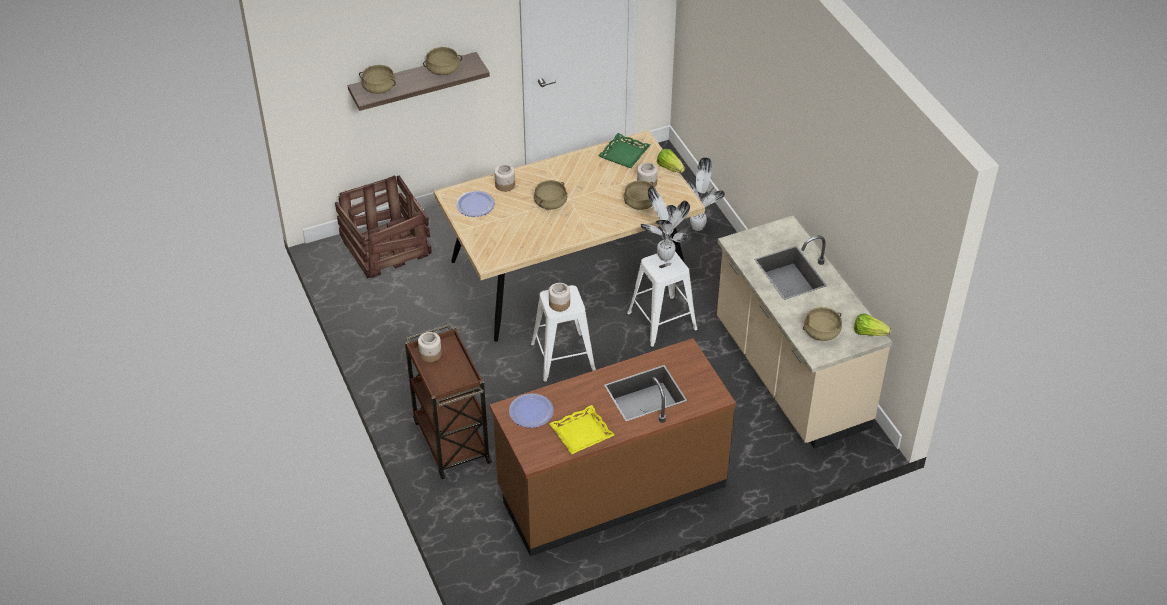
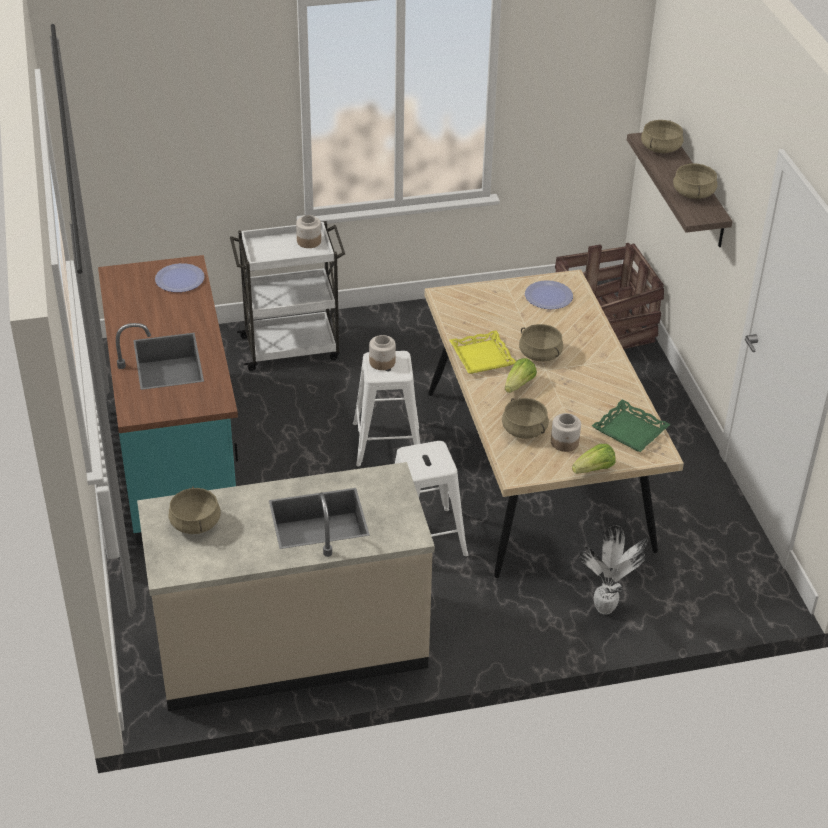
camera: 100 degrees right, 5 degrees down
(451, 440) = (292, 347): brown cart -> white cart
(505, 185) = (581, 322): jar -> none
(581, 434) = (131, 308): yellow tray -> yellow tray (481, 357)
(611, 488) = (177, 453): brown counter -> turquoise counter
(664, 256) = (442, 461): potted plant -> none
(869, 332) = (174, 569): lettuce -> lettuce (519, 385)

